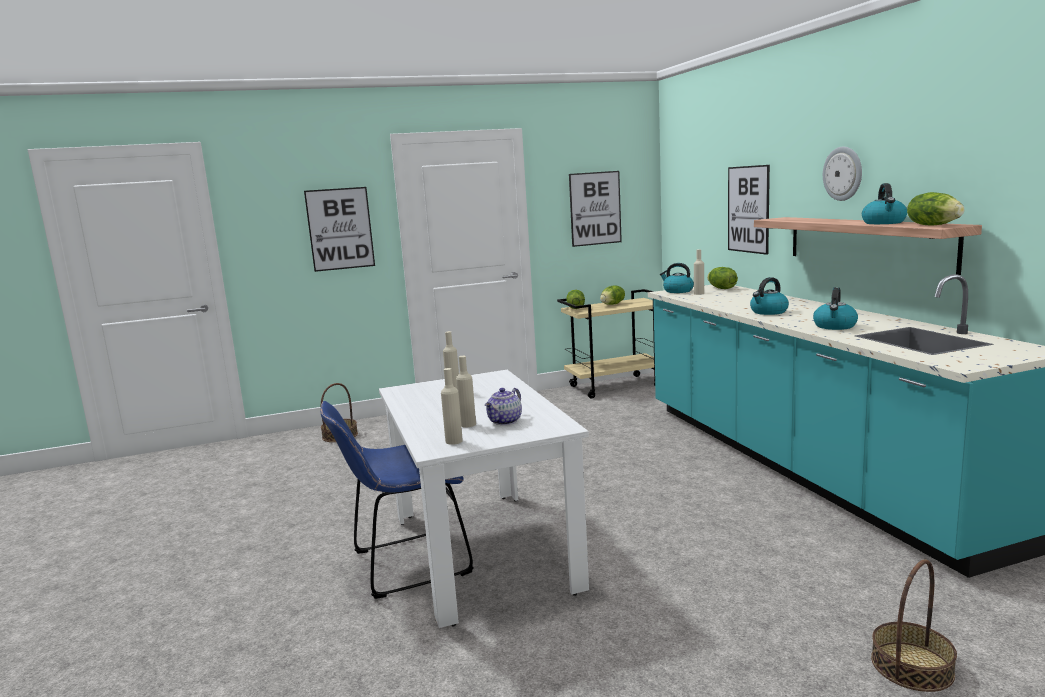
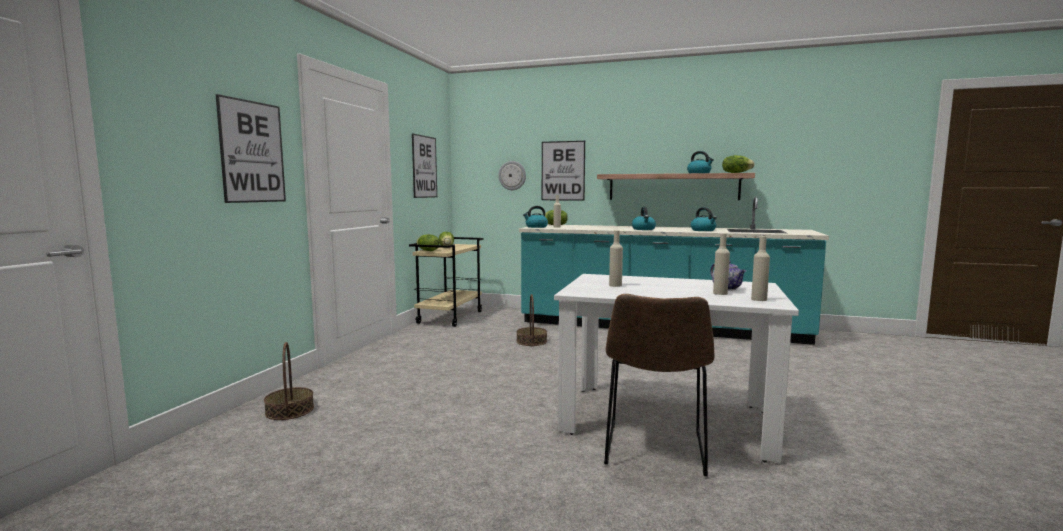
camera: 55 degrees left, 5 degrees down
(405, 565) = (654, 451): blue chair -> brown chair
(843, 173) = (653, 147): wall clock -> wall clock (512, 175)
(911, 666) = (888, 375): basket -> basket (531, 341)

